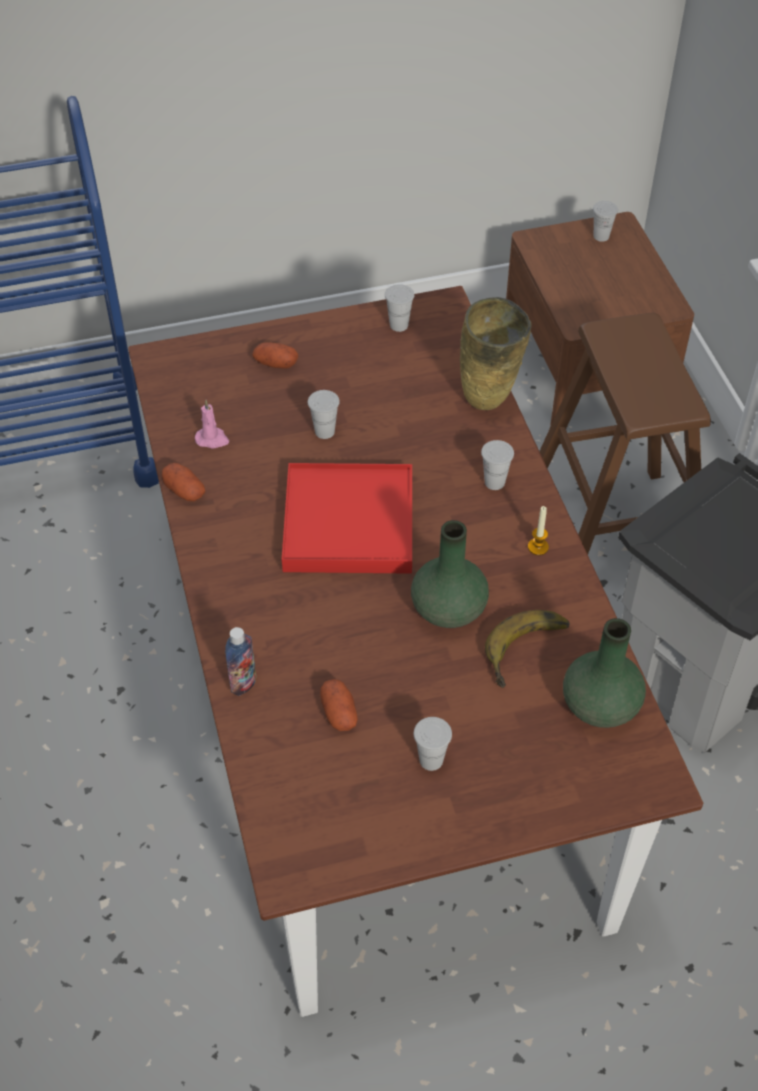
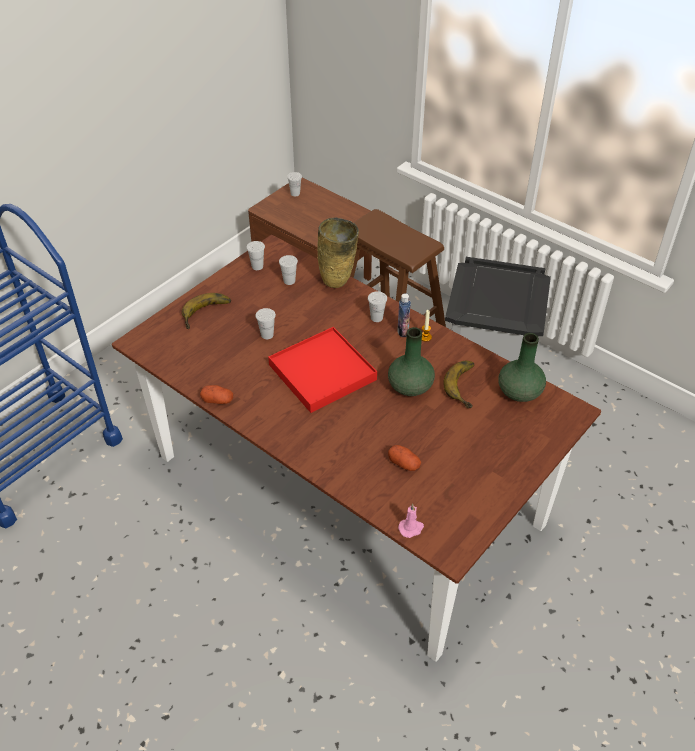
camera: 35 degrees left, 5 degrees down
(212, 439) = (208, 367): pink candle -> pink candle (411, 528)
(243, 683) = (342, 476): bottle -> bottle (403, 331)
(275, 363) = (208, 314): potato -> banana
(431, 760) = (468, 459): white cup -> white cup (289, 281)

